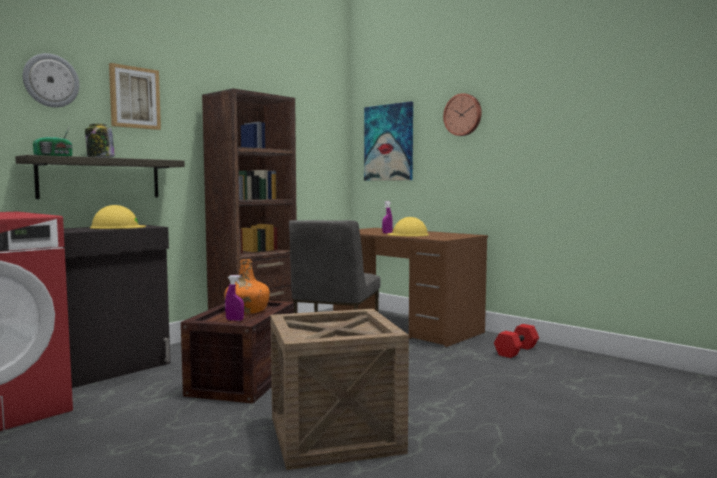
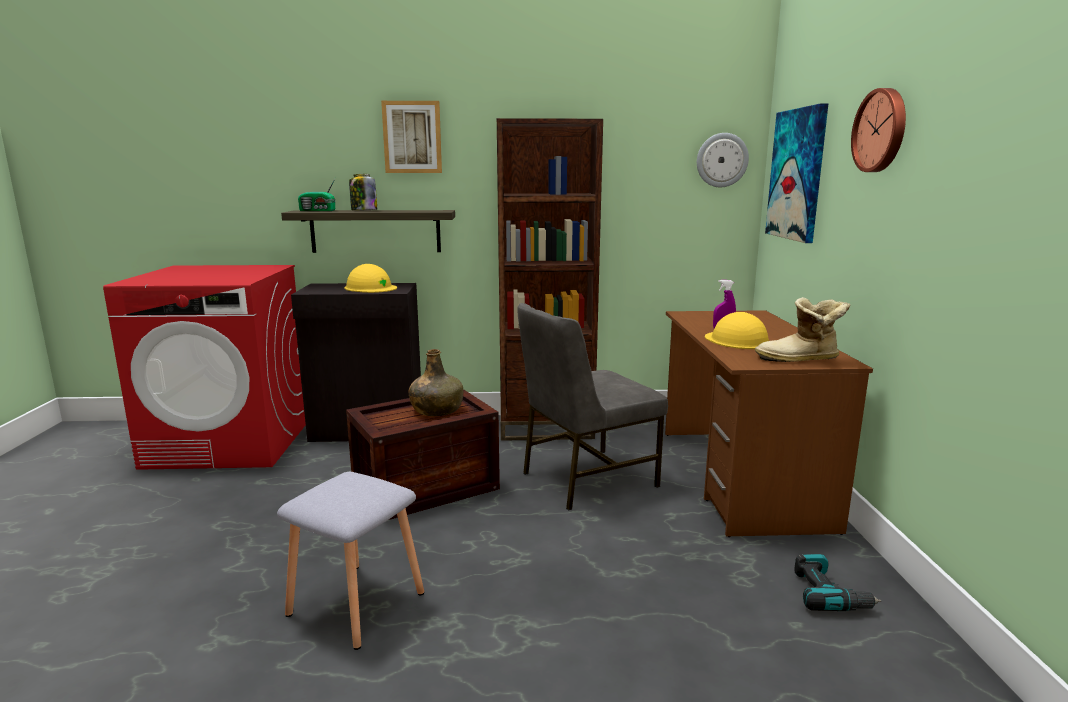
camera: 45 degrees right, 10 degrees up
(51, 81) = (322, 129): wall clock -> wall clock (722, 160)
(234, 320) = (396, 421): purple spray bottle -> none
(247, 311) = (437, 410): orange bottle -> green bottle
(335, 434) = (358, 604): crate -> grey stool
(456, 236) = (799, 360): none -> boot
(517, 351) = (829, 594): red dumbbell -> power drill

